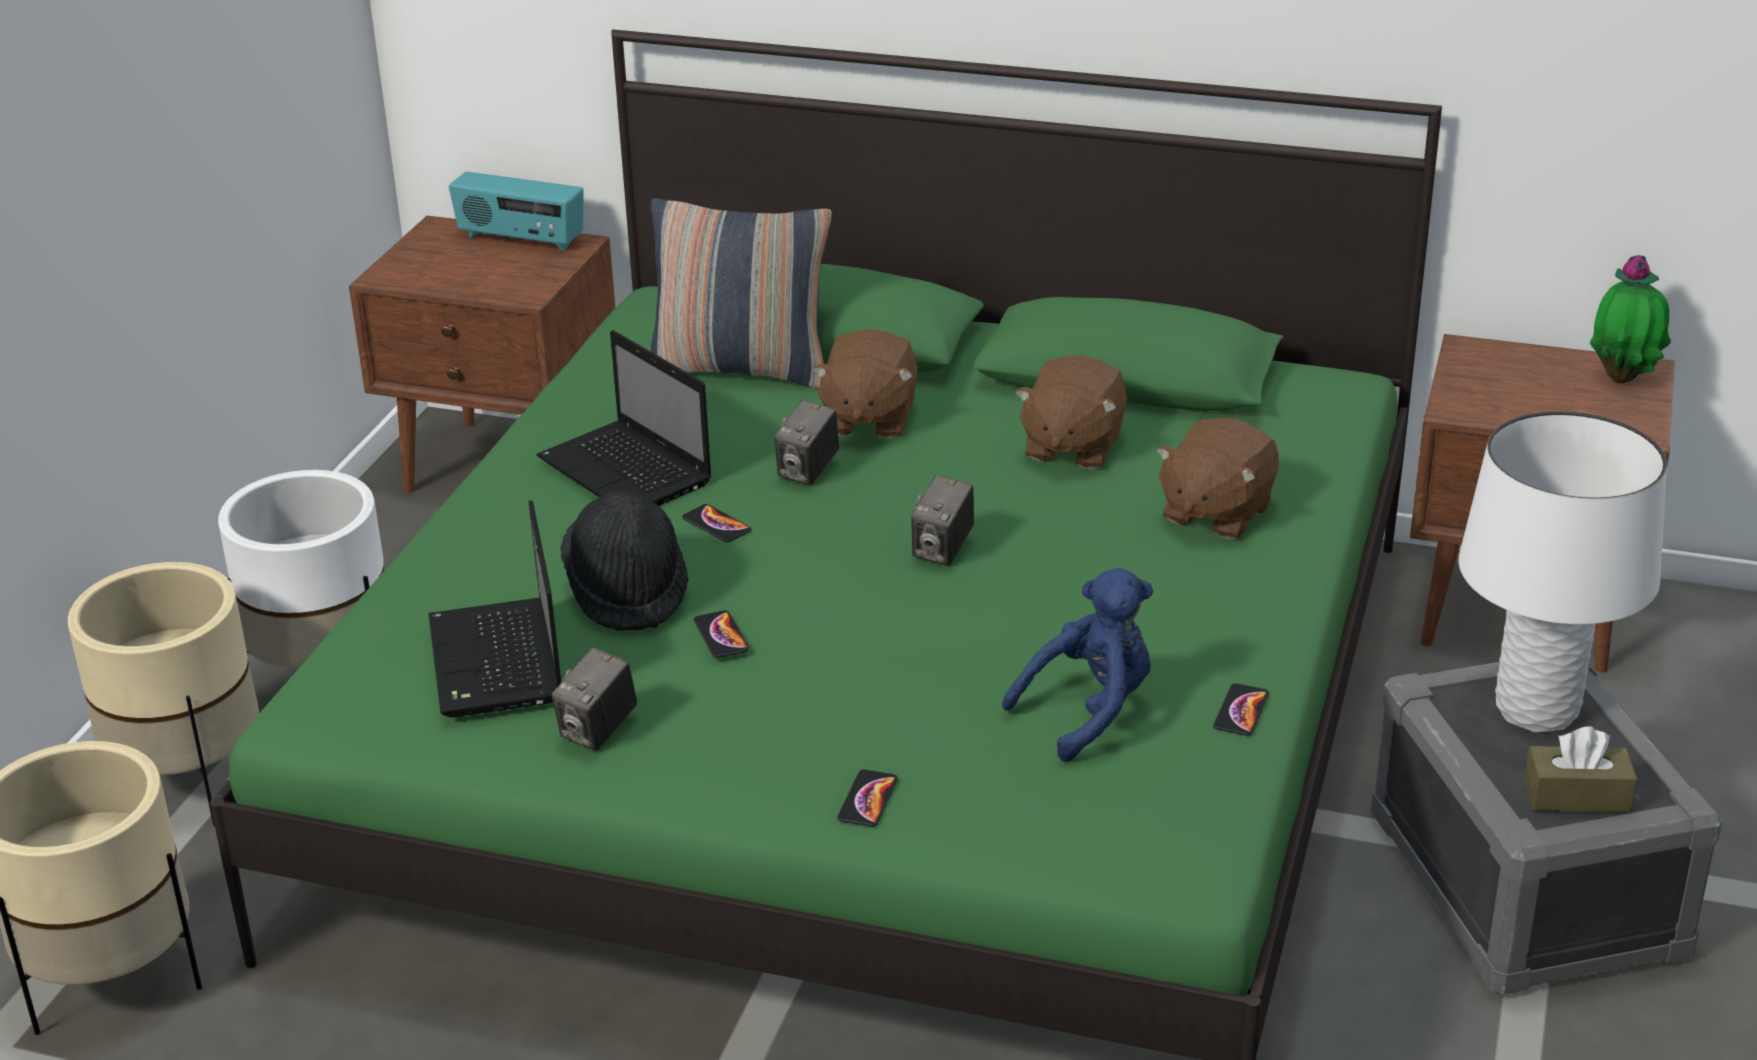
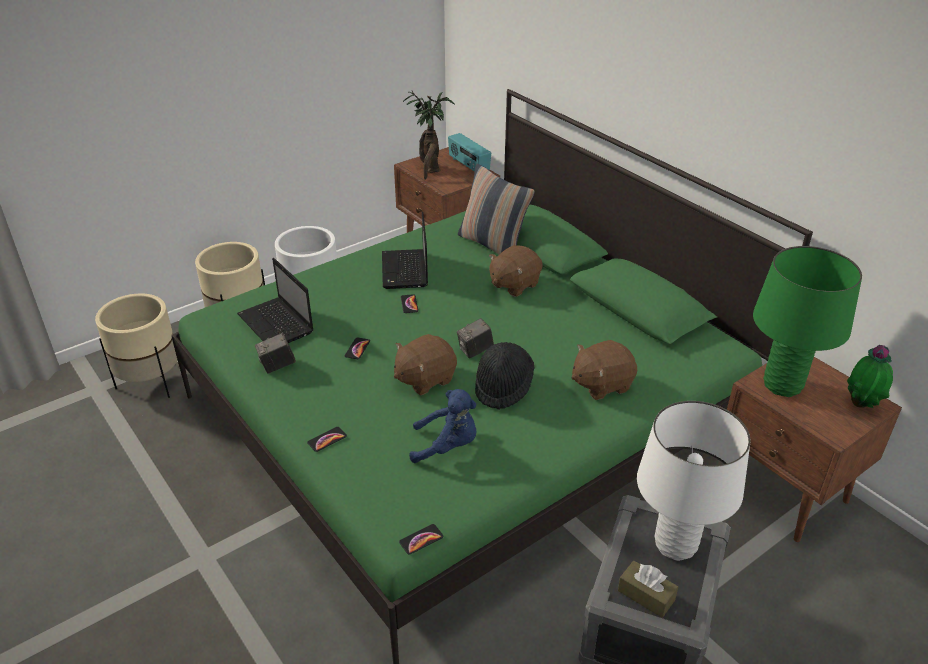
camera: 35 degrees right, 5 degrees up
(447, 271) = (430, 170): none -> potted plant
(498, 662) = (277, 325): laptop -> laptop turned 60 degrees counterclockwise
(627, 591) = (347, 317): black hat -> black hat (503, 386)
(808, 471) = (466, 297): camera -> none
(1071, 447) = (577, 329): brown plush toy -> brown plush toy (424, 379)
(1241, 711) = (505, 477): phone -> phone (421, 539)
(1494, 396) = (782, 385): none -> green table lamp

